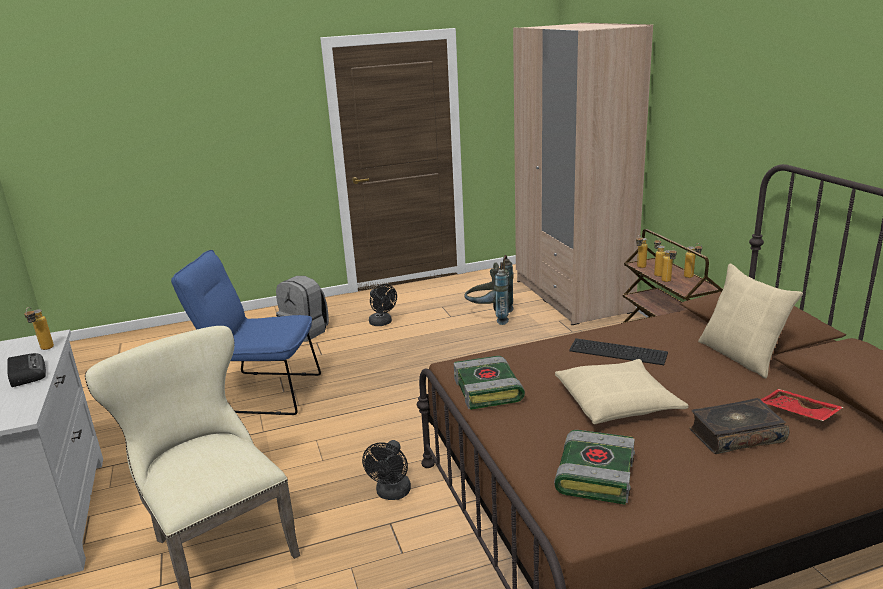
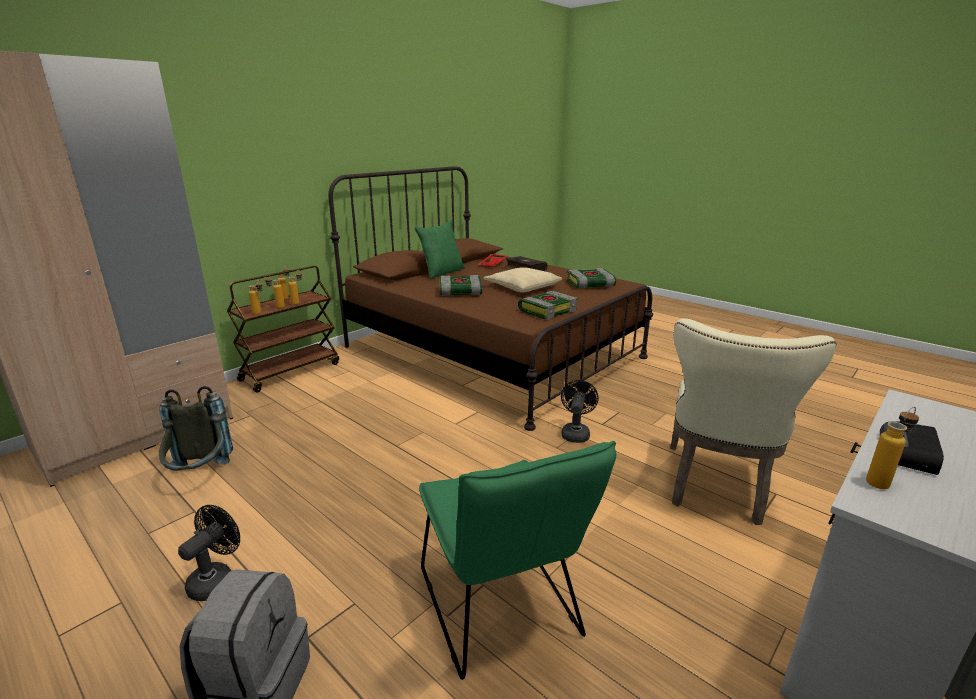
camera: 120 degrees left, 0 degrees up
(260, 393) = (502, 611): blue chair -> green chair
(392, 494) = (575, 433): black fan -> black fan turned 60 degrees counterclockwise
(617, 351) = (459, 292): keyboard -> book
(741, 356) = (442, 272): beige pillow -> green pillow

